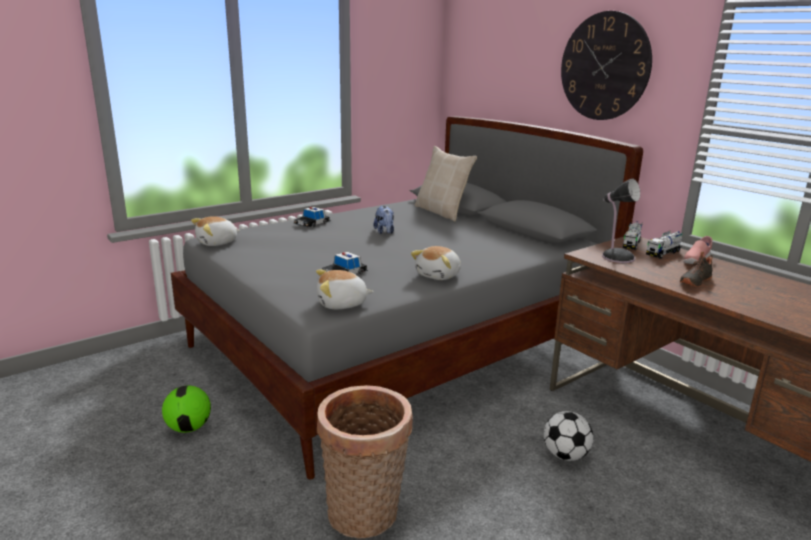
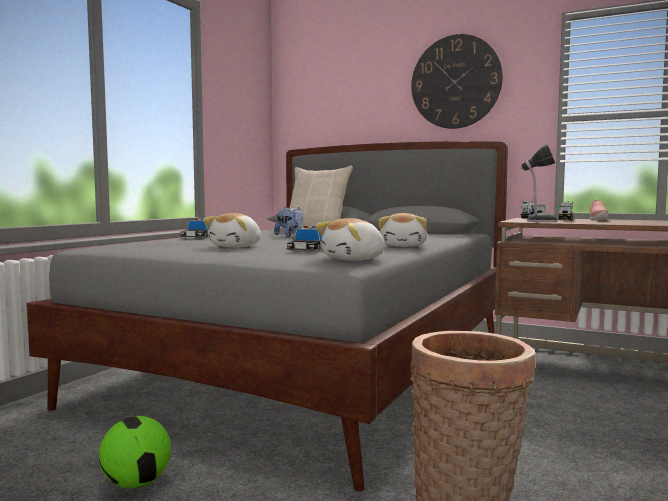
camera: 25 degrees left, 15 degrees down
(217, 243) = (108, 248): plush toy -> plush toy (237, 246)
(565, 455) = (574, 410): football -> none
(694, 281) = (625, 222): black shoe -> none

